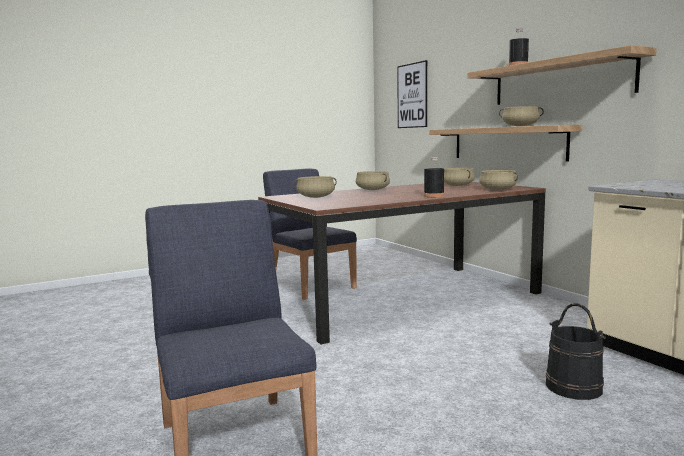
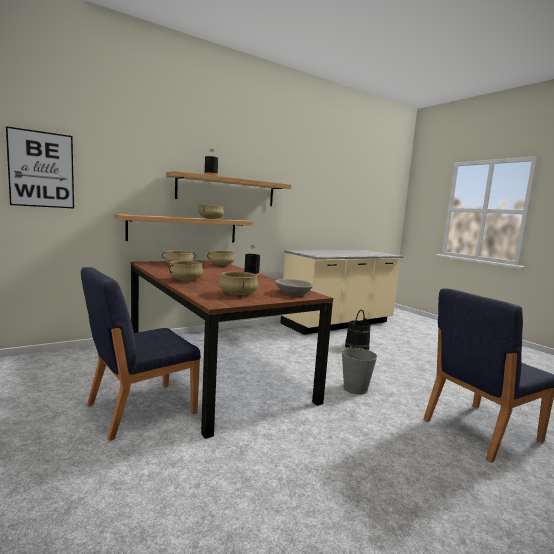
camera: 95 degrees left, 0 degrees up
(329, 204) = (293, 293): none -> grey bowl
(368, 366) = (355, 388): none -> grey bucket

